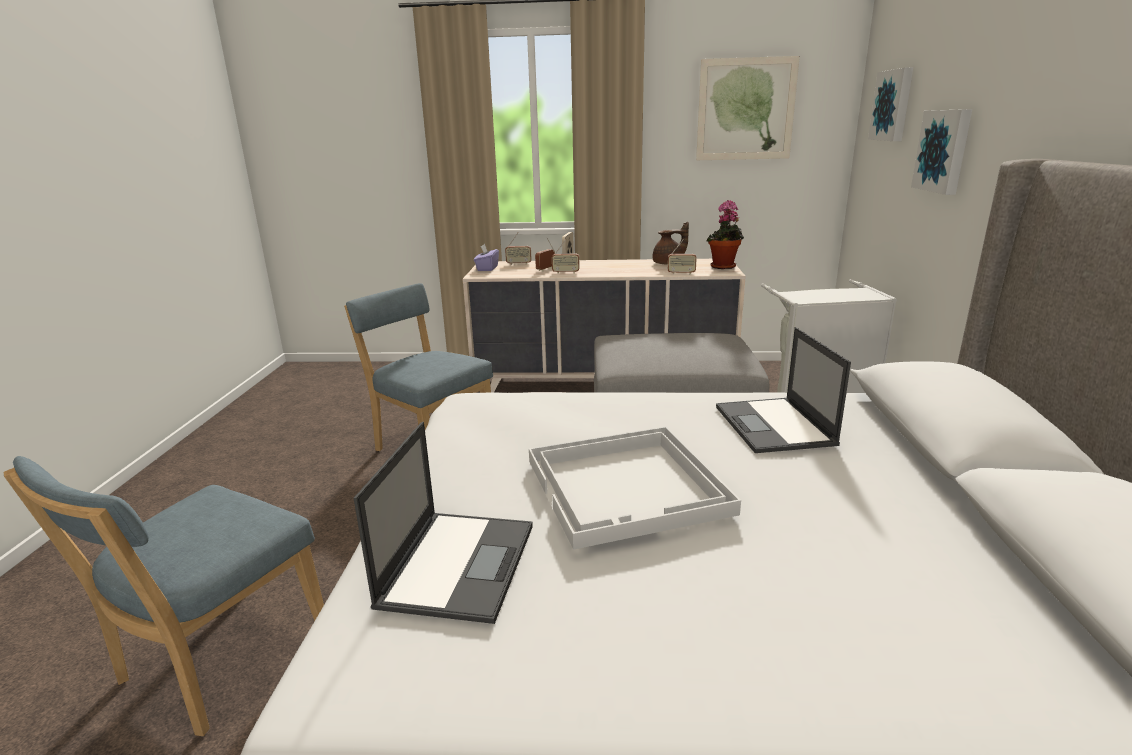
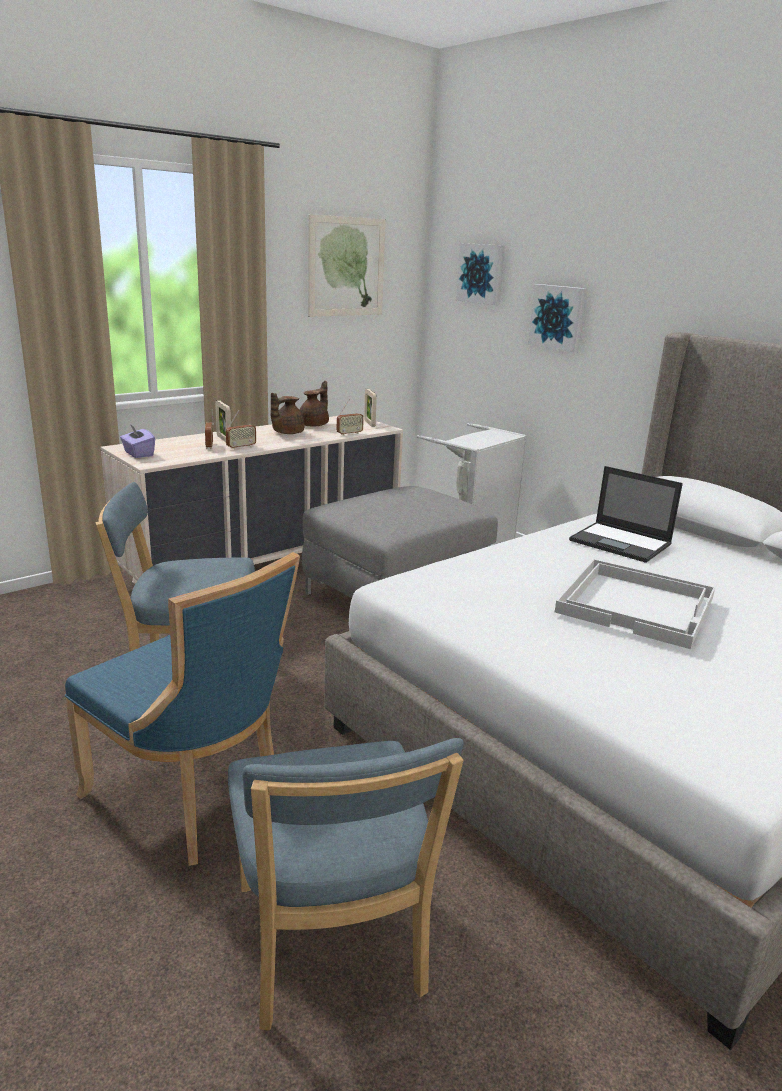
camera: 45 degrees left, 0 degrees up
(312, 523) = (193, 798): none -> blue chair
(458, 563) = (655, 685): laptop -> none
(518, 264) = (162, 443): radio -> none
(628, 267) = (286, 433): none -> brown teapot
(723, 267) = (369, 423): potted plant -> picture frame

